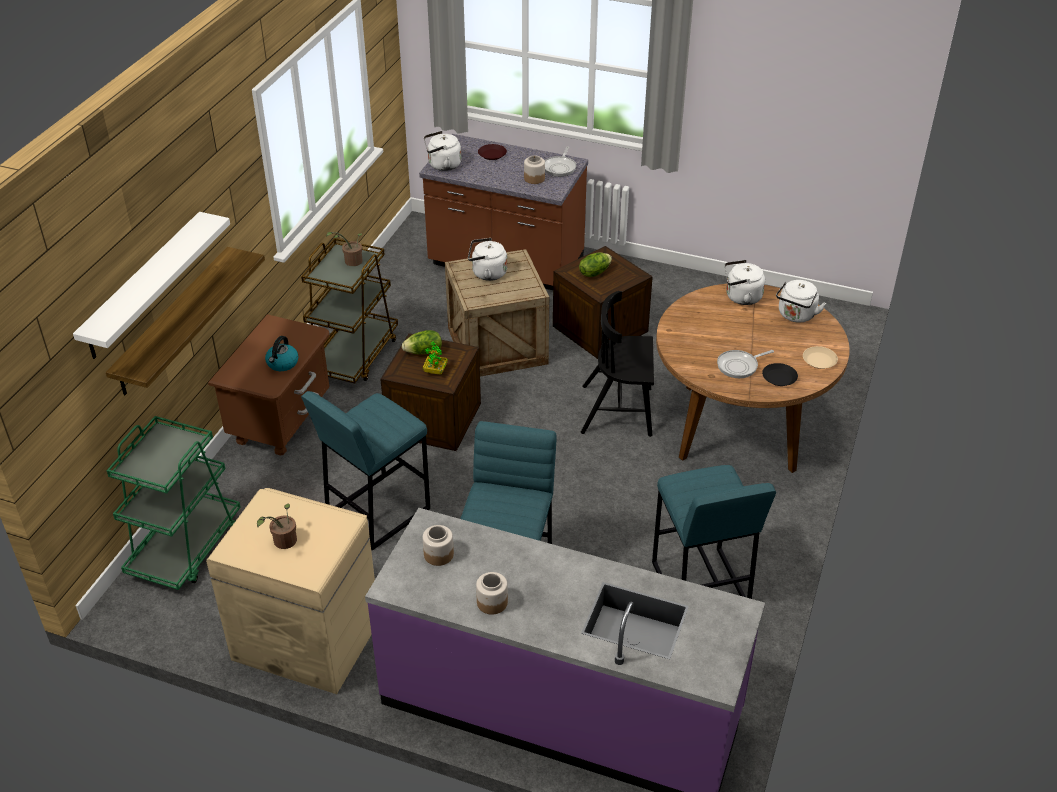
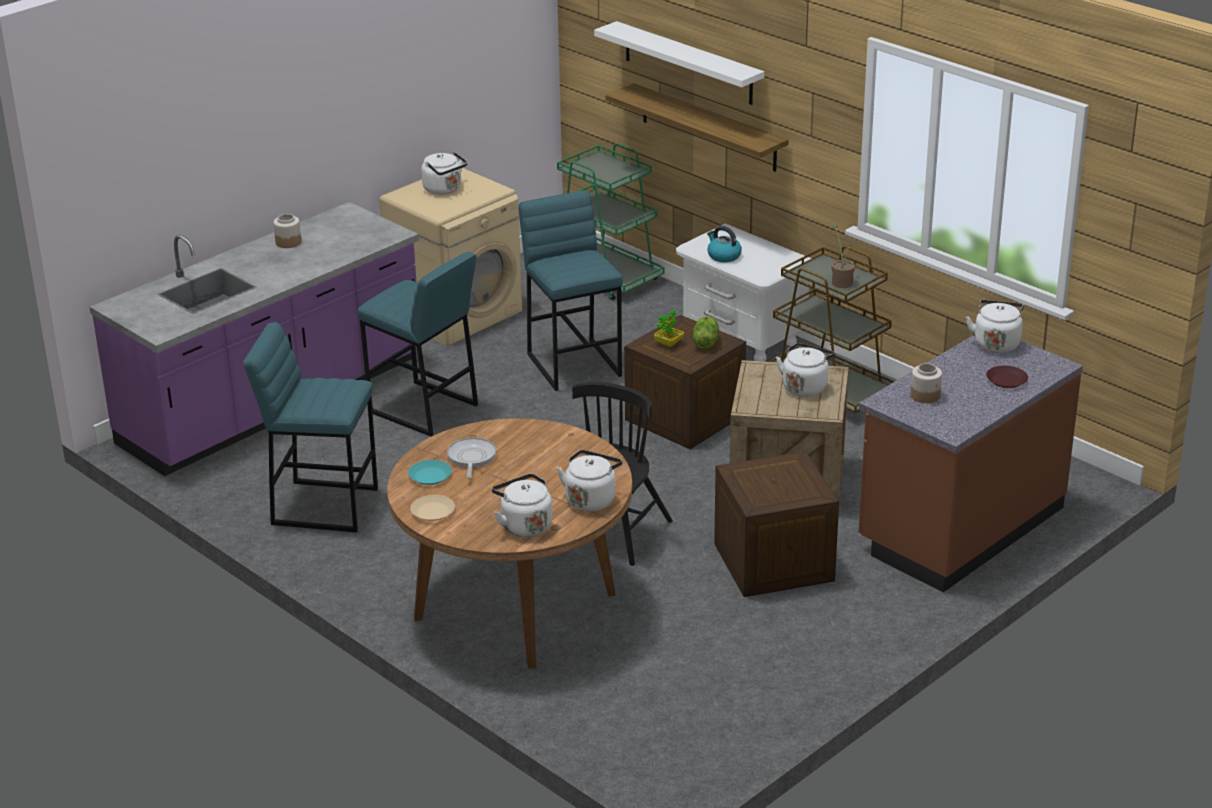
camera: 115 degrees right, 10 degrees down
(282, 542) = (444, 190): potted plant -> white kettle
(283, 422) = (742, 339): brown nightstand -> white nightstand
(438, 554) = (358, 232): jar -> none
(560, 167) = (944, 420): frying pan -> none
(594, 272) = (781, 477): lettuce -> none
(779, 377) = (430, 476): black plate -> turquoise plate

